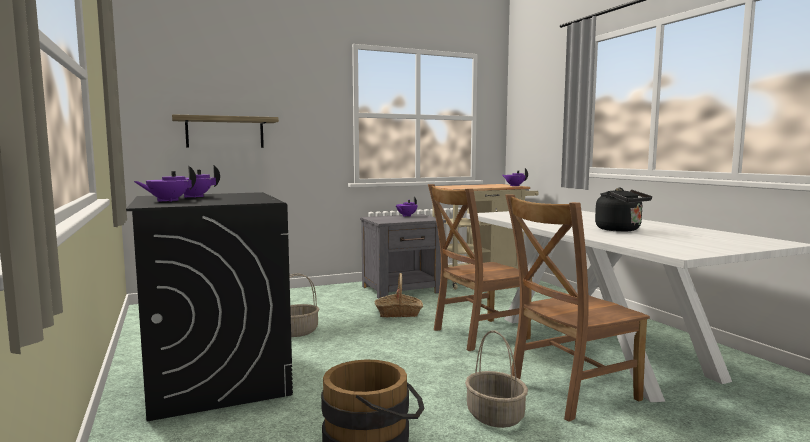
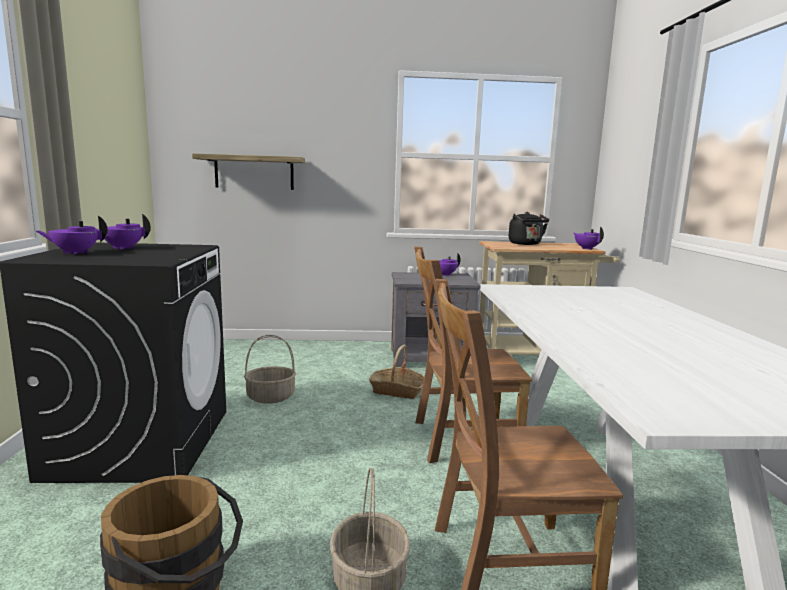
camera: 20 degrees right, 5 degrees up
(621, 230) = (644, 341): black kettle -> black kettle (526, 244)

